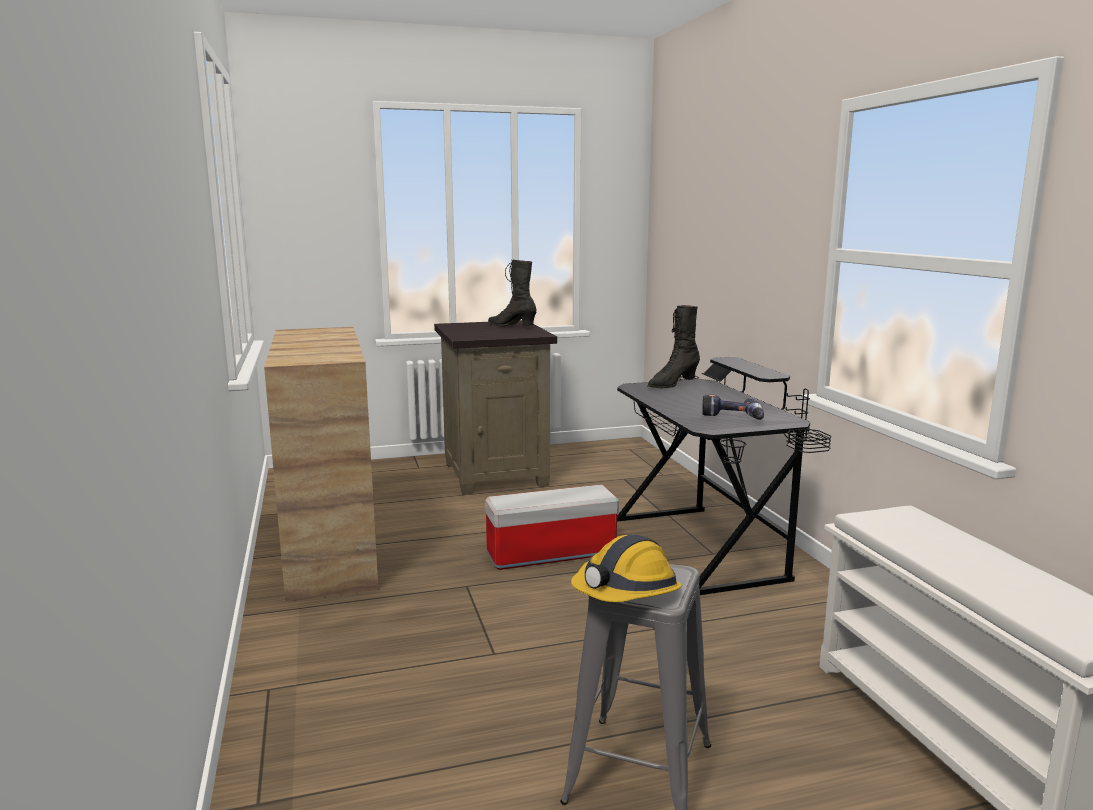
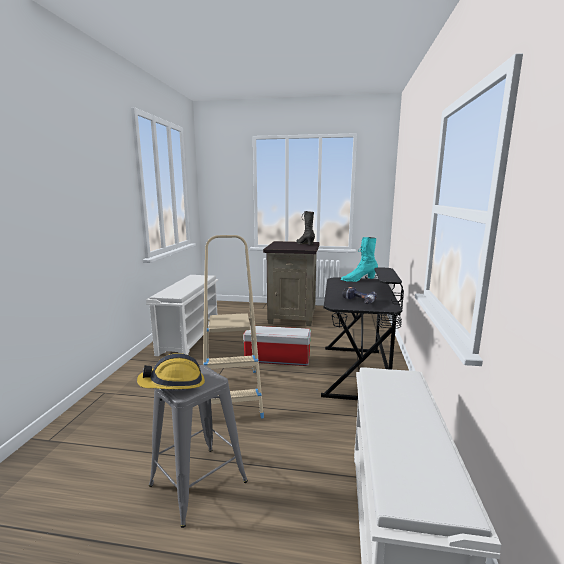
camera: 25 degrees right, 0 degrees up
(328, 548) = (189, 337): brown bookcase -> white shoe rack
(537, 628) = (232, 394): none -> beige step ladder
(672, 384) = (358, 280): black boot -> turquoise boot

